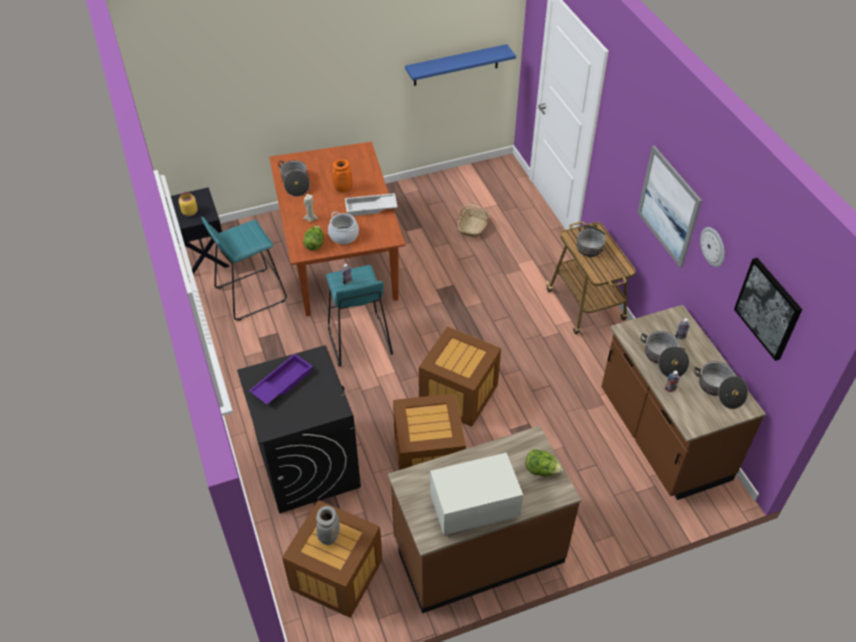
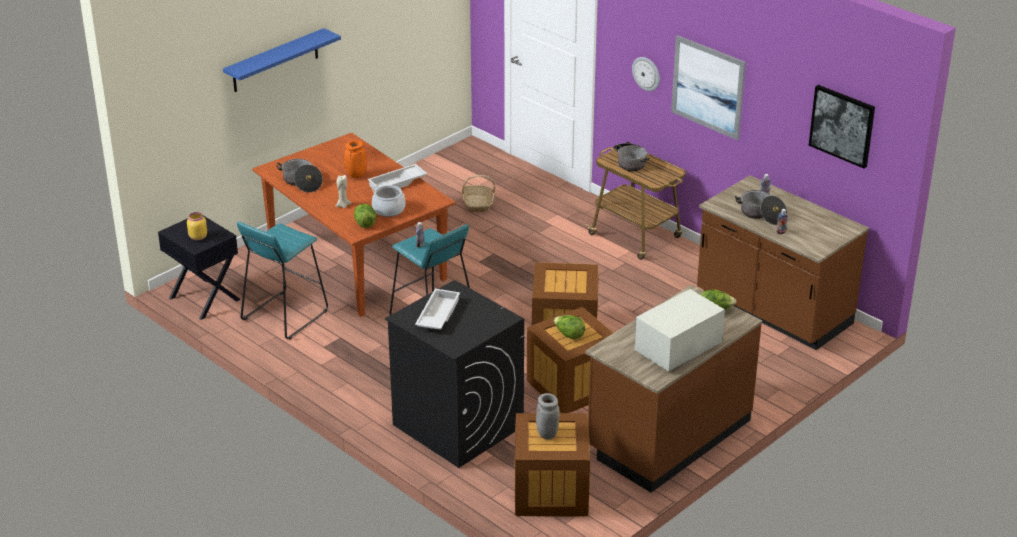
camera: 25 degrees left, 15 degrees down
(281, 382) = (437, 314): purple tray -> white tray
(423, 423) = (569, 335): none -> lettuce
(456, 65) = (414, 37): blue shelf -> blue shelf (275, 61)
(713, 246) = (769, 99): wall clock -> wall clock (646, 73)
(719, 390) = (821, 222): cooking pot -> none

